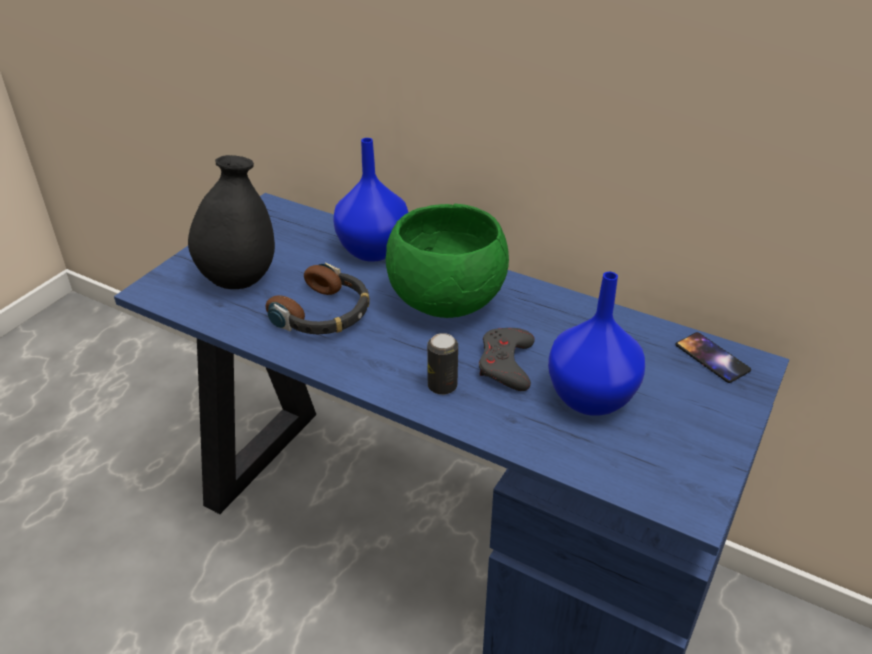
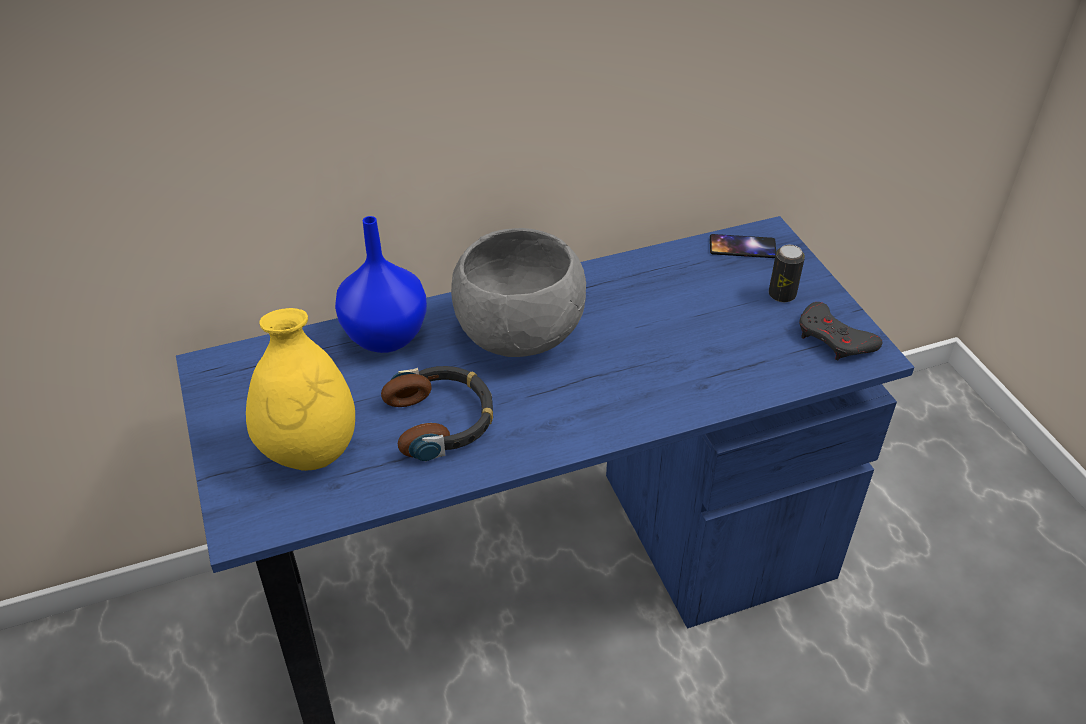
camera: 50 degrees left, 5 degrees up
(239, 279) = (310, 450): black vase -> yellow vase
(442, 386) = (624, 401): can -> can (782, 295)
(448, 302) = (520, 335): green bowl -> grey bowl
(506, 364) = (637, 350): grey game controller -> grey game controller (834, 338)
(592, 398) = (723, 330): blue vase -> none

